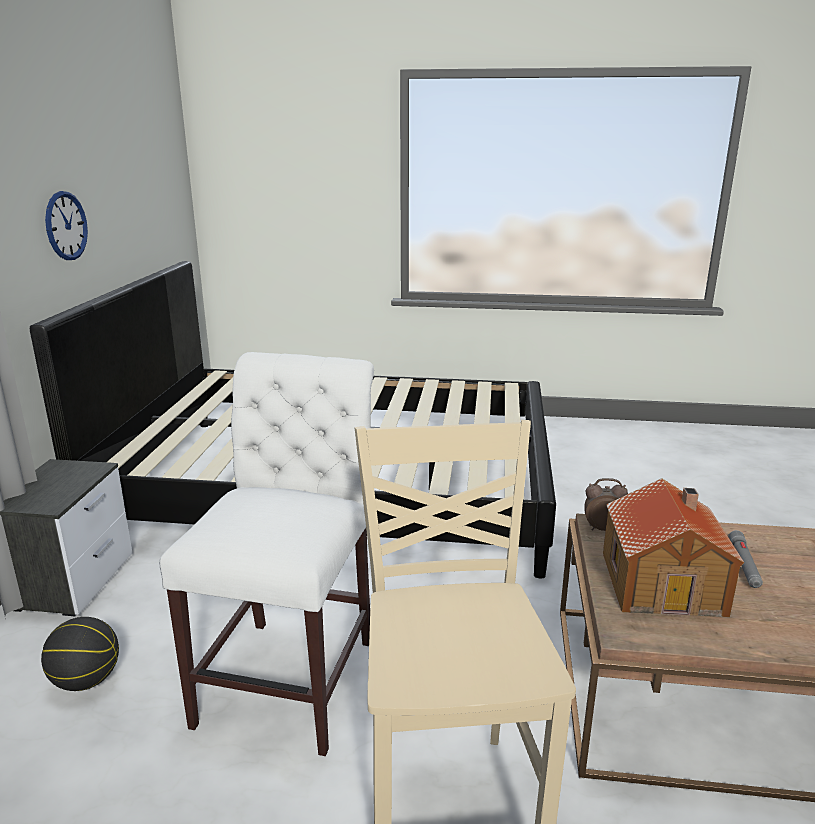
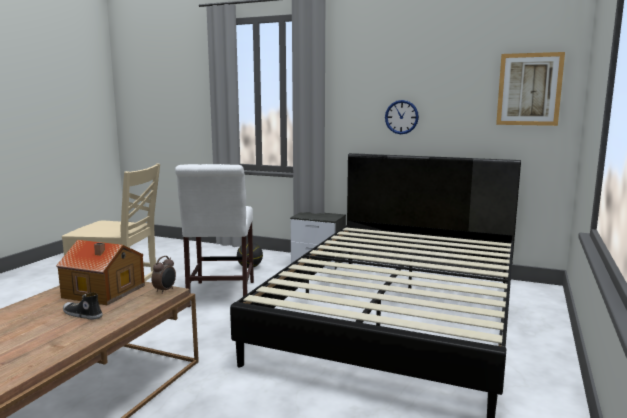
camera: 105 degrees right, 10 degrees down
(161, 160) = (529, 89): none -> picture
(294, 673) = (220, 295): white chair -> white chair turned 60 degrees clockwise
(744, 565) = (82, 315): grey flashlight -> shoe

